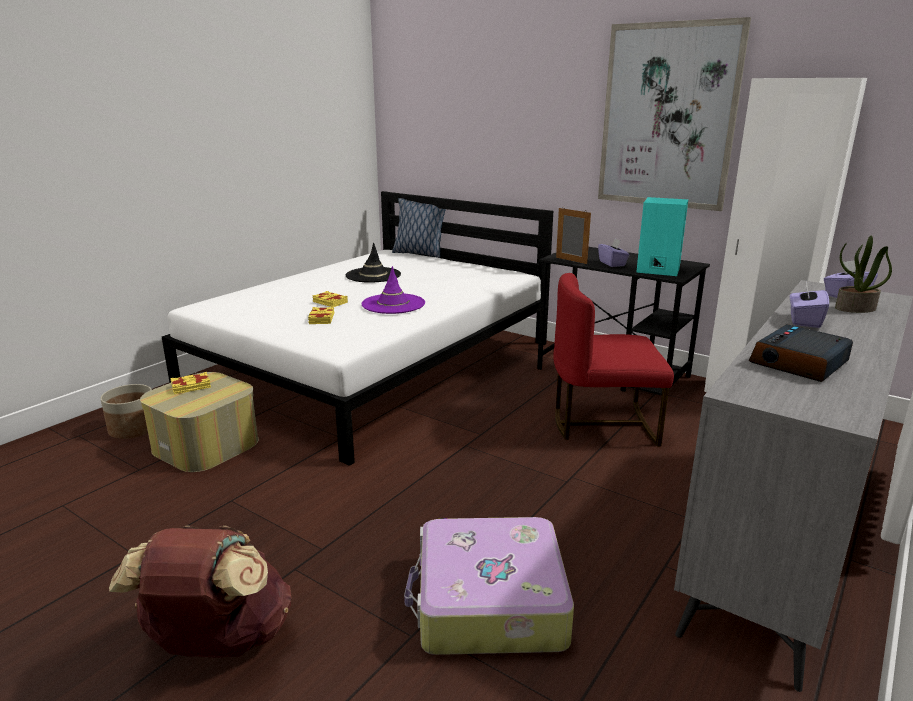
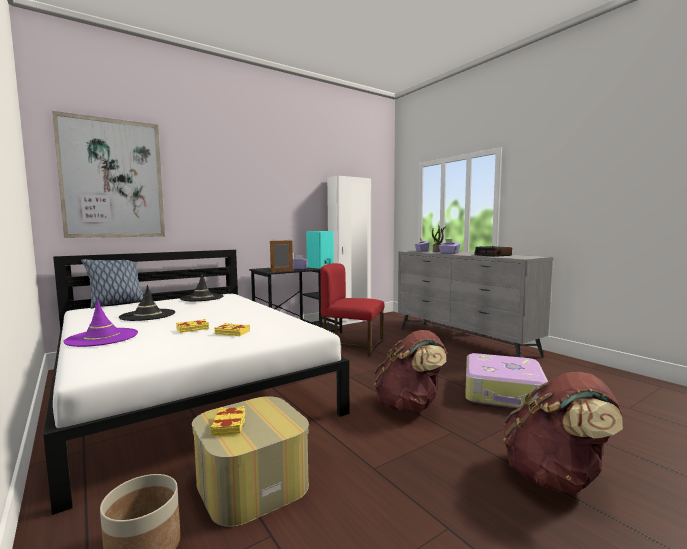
camera: 70 degrees left, 15 degrees down
(387, 506) = (409, 406): none -> brown backpack
(393, 304) = (235, 316): purple hat -> purple hat (102, 338)
(473, 271) = (202, 298): none -> black hat
(603, 424) = (352, 346): red chair -> red chair turned 90 degrees clockwise
(668, 117) = (290, 193): picture -> picture (113, 179)

